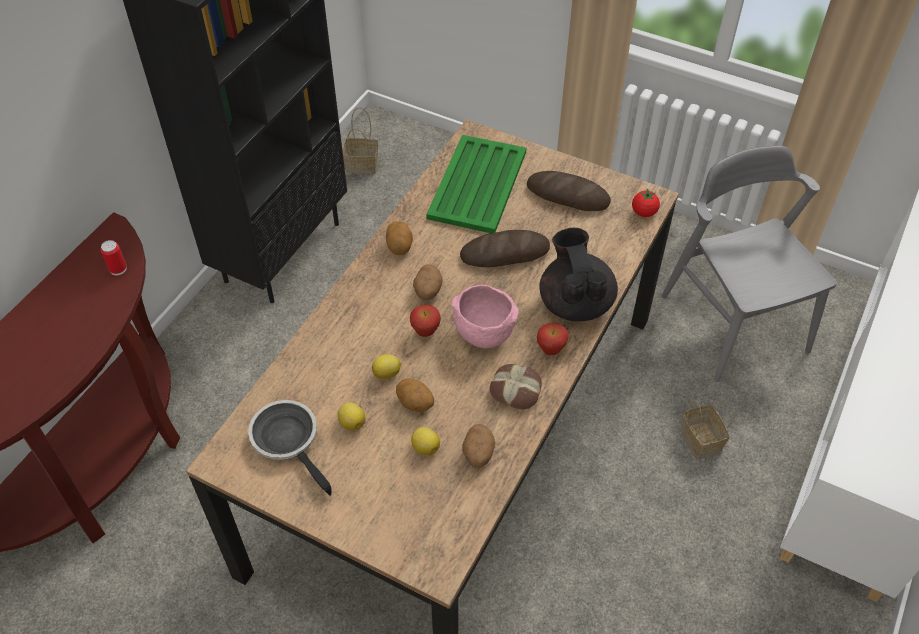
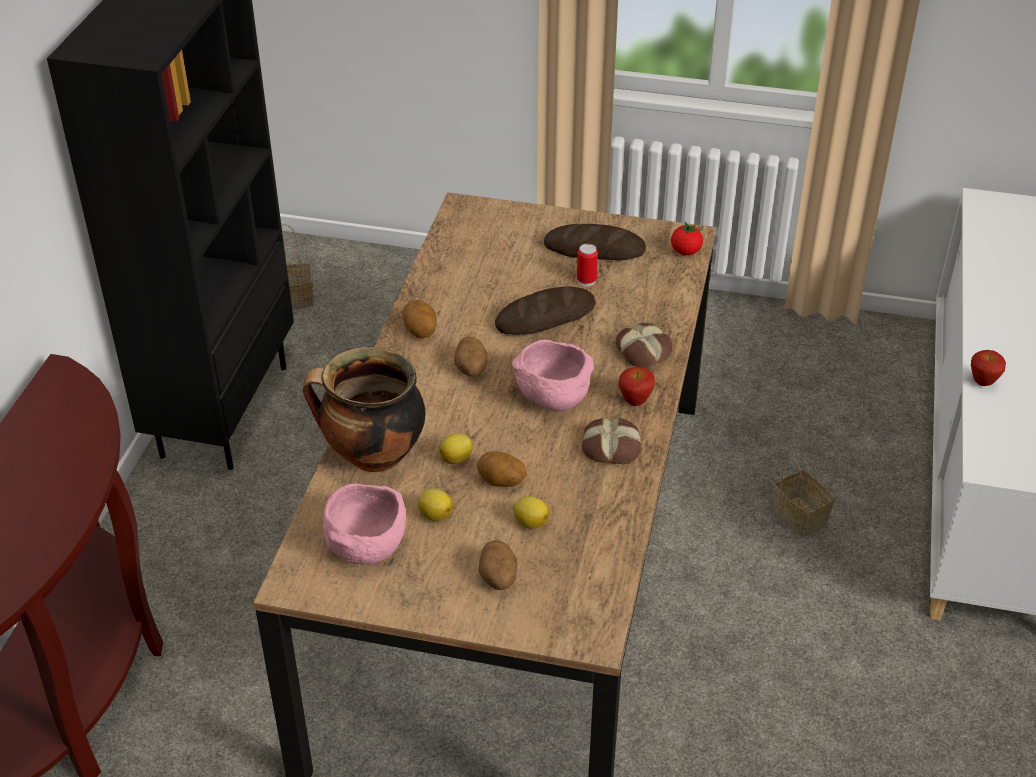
camera: 15 degrees left, 10 degrees down
(118, 269) = (82, 411): can -> can (586, 280)
(289, 440) = (367, 547): frying pan -> pink bowl
(322, 357) = (372, 456): none -> cooking pot
(425, 332) = (485, 410): apple -> apple (983, 383)
(477, 185) = (486, 256): green tray -> none
(478, 454) = (593, 517): potato -> potato (498, 578)
(575, 302) = (644, 351): black teapot -> bread
(734, 323) = (794, 389): grey chair -> none

